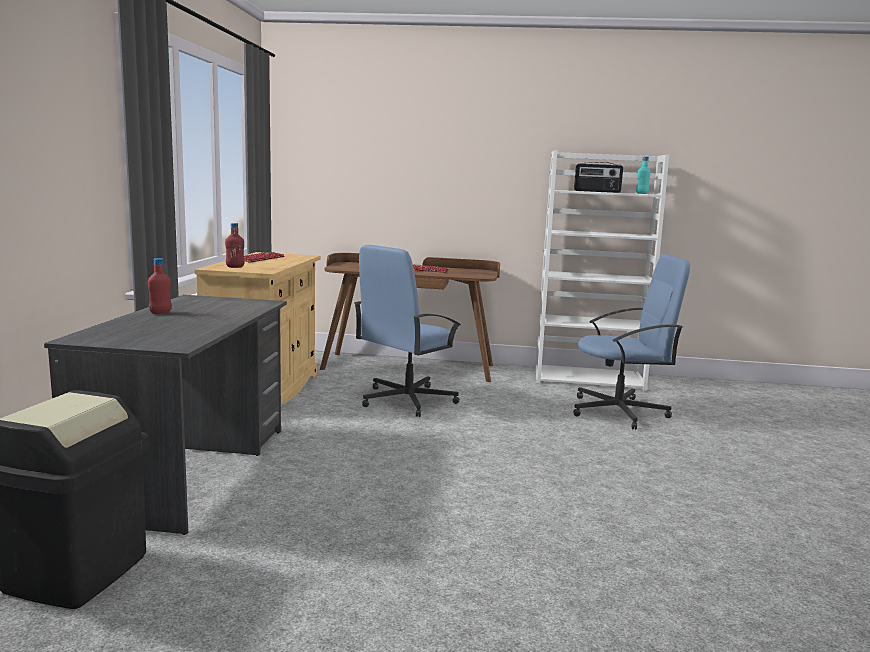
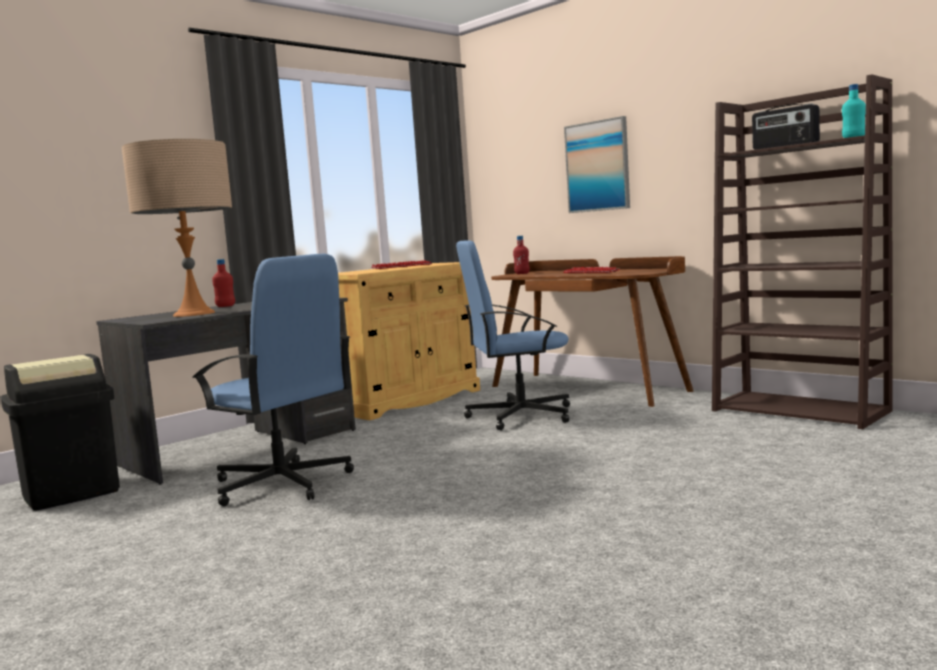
camera: 40 degrees right, 5 degrees down
(178, 329) = (194, 314): none -> beige table lamp
(235, 267) = (350, 272): red bottle -> red bottle (522, 273)
(415, 177) = (598, 166): none -> picture
(589, 378) = (801, 411): white bookcase -> brown bookcase
(619, 412) = (760, 447): blue office chair -> blue office chair (282, 484)

